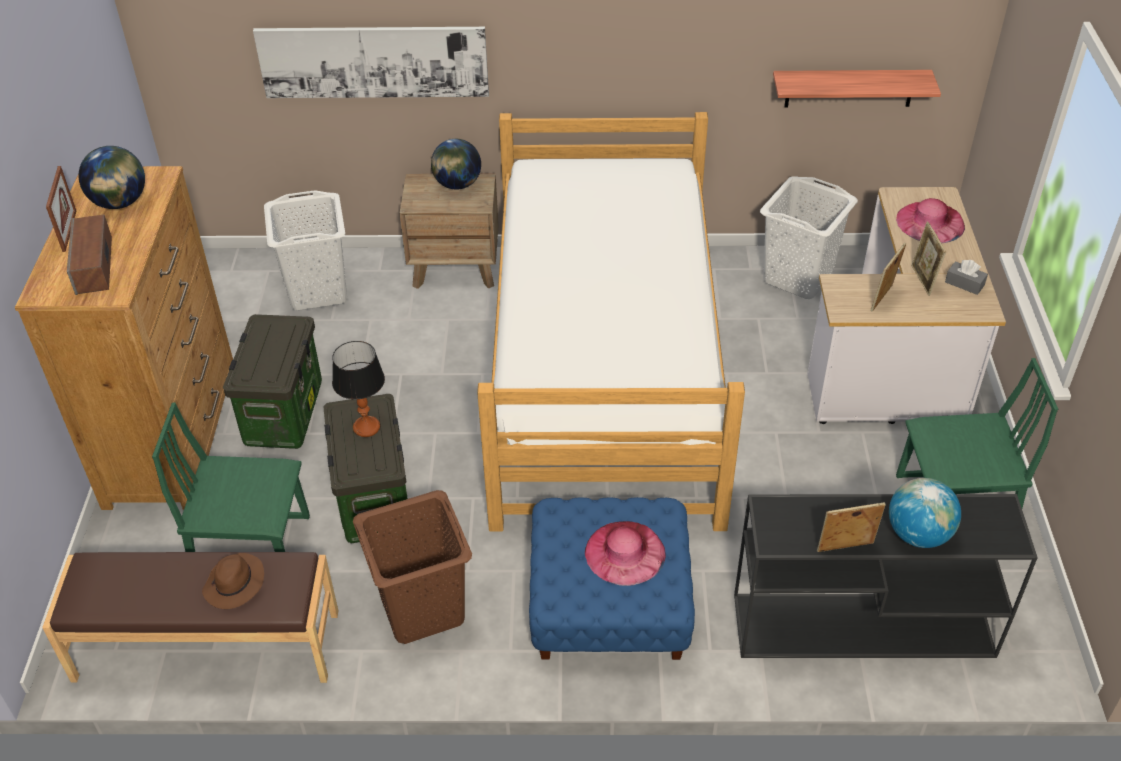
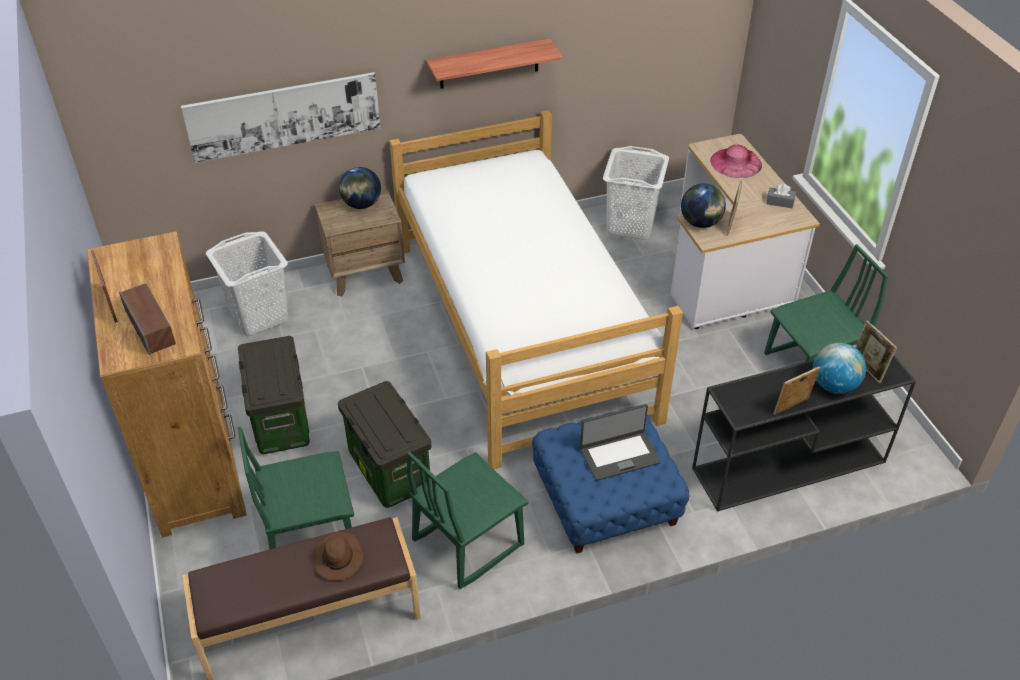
camera: 20 degrees left, 0 degrees up
(120, 203) = (141, 272): globe -> globe (700, 223)
(367, 427) = (382, 411): table lamp -> none
(421, 608) = (467, 542): brown laundry basket -> green chair
(625, 552) = (619, 455): pink hat -> laptop
(849, 88) = (650, 73): shelf -> shelf (489, 64)
(922, 280) = (751, 206): picture frame -> picture frame (867, 369)

